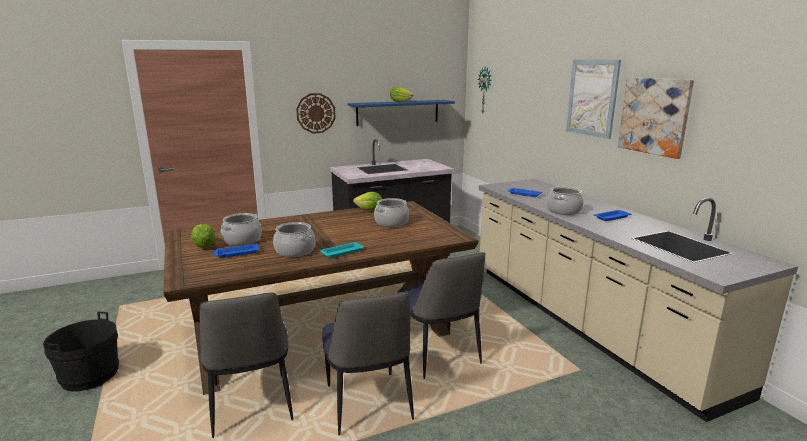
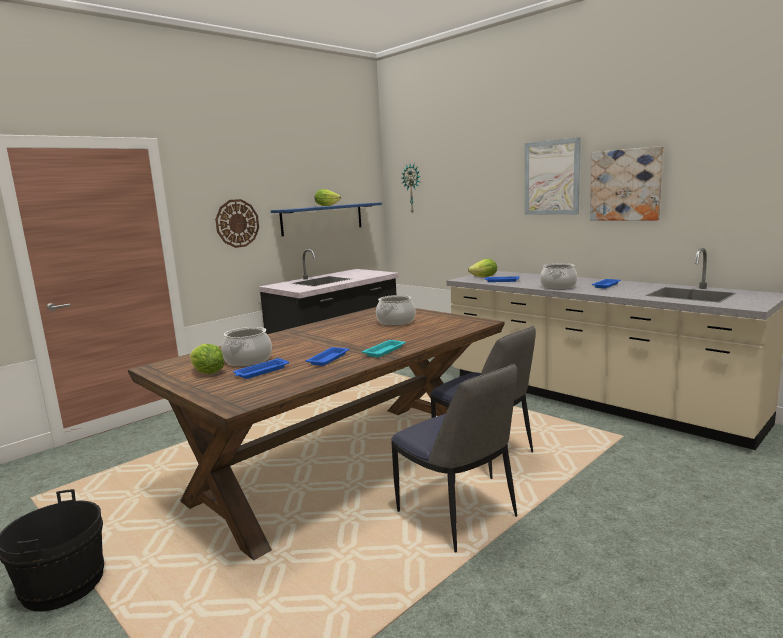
camera: 20 degrees left, 5 degrees down
(251, 407) = (327, 555): chair -> none
(294, 251) = (329, 359): cooking pot -> blue tray
(369, 210) = (355, 316): lettuce -> lettuce (484, 277)

